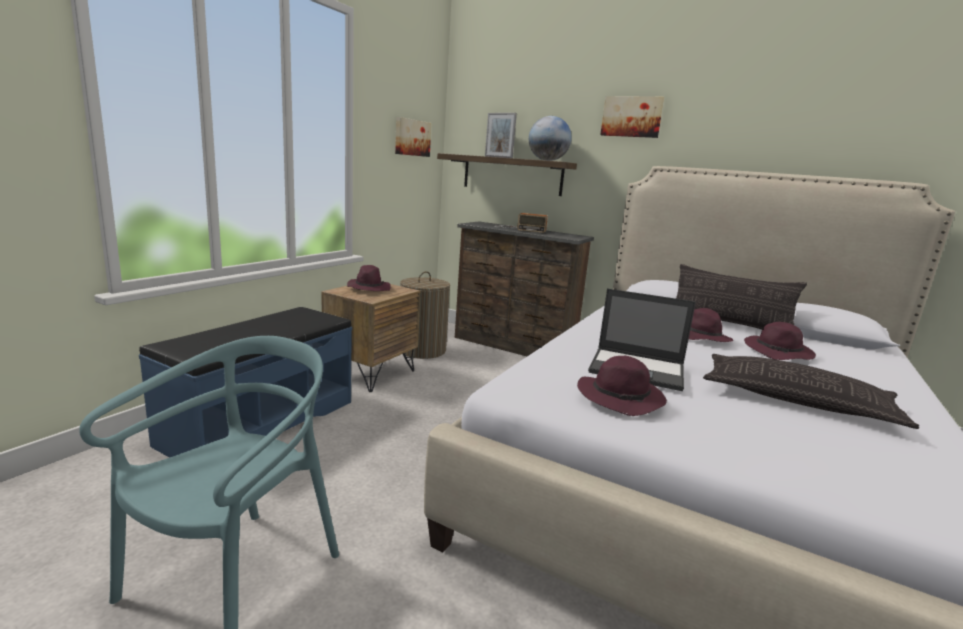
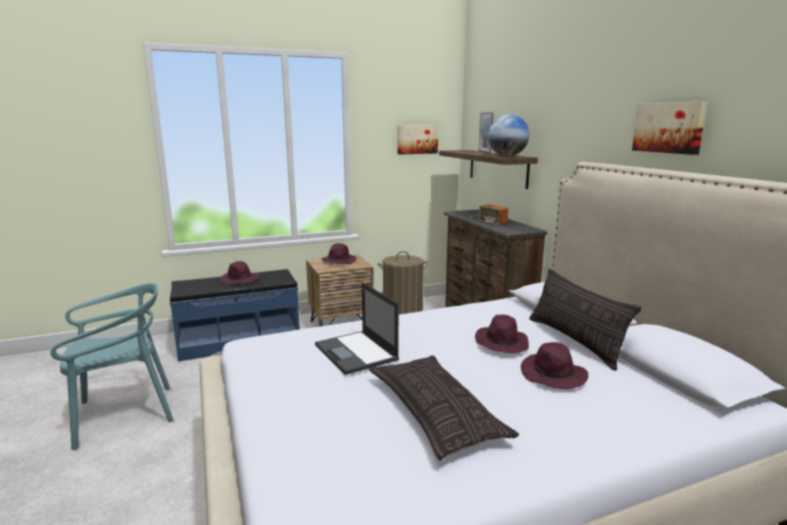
camera: 40 degrees right, 0 degrees up
(621, 398) = (291, 366): purple hat -> purple hat (240, 280)
(632, 117) = (575, 110): picture -> picture (669, 127)

